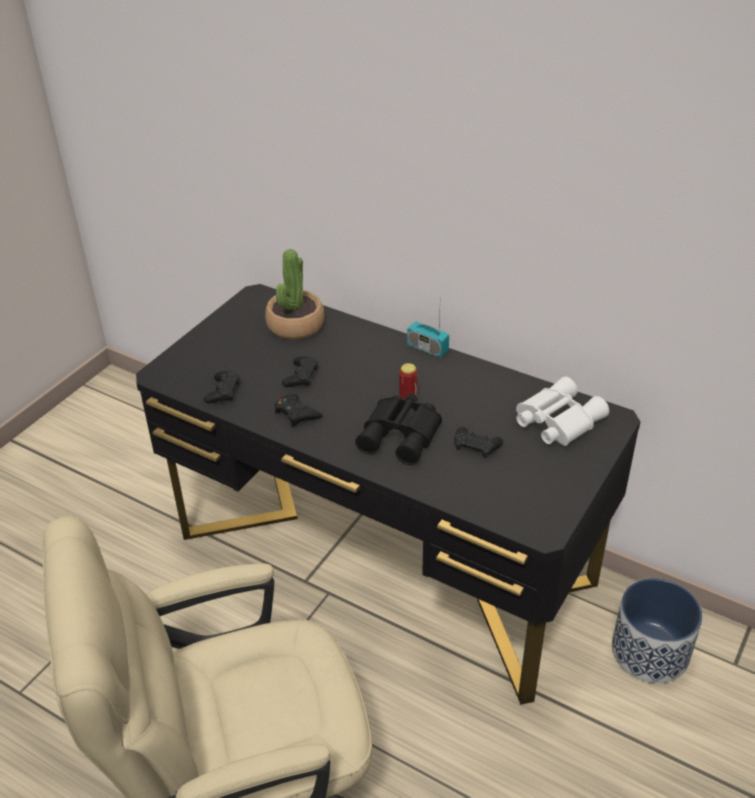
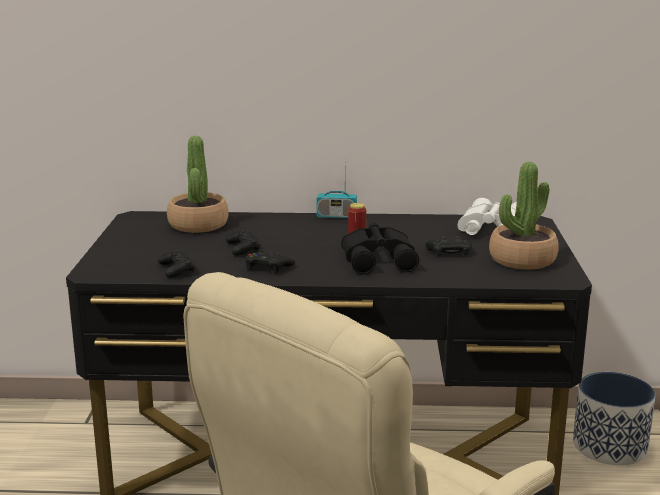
camera: 30 degrees left, 20 degrees down
(534, 483) = (522, 260): none -> potted plant

